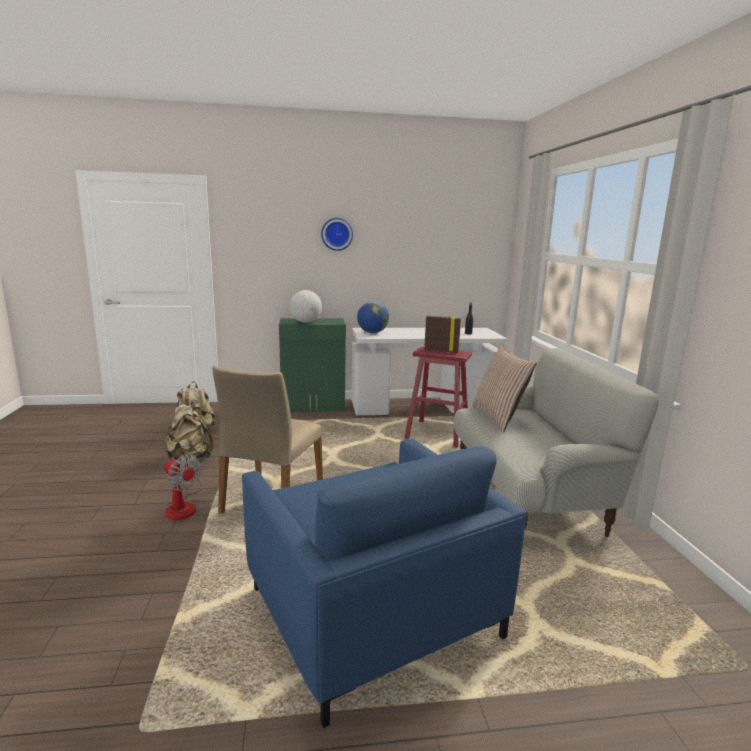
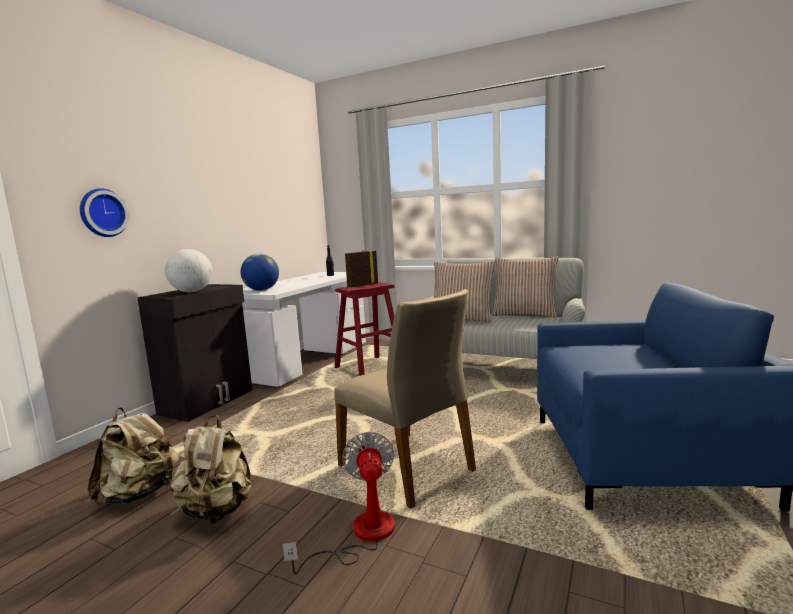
camera: 55 degrees left, 5 degrees down
(183, 506) = (361, 535): fan -> fan turned 75 degrees counterclockwise
(313, 406) = (208, 401): green cabinet -> black cabinet
(337, 234) = (186, 179): wall clock -> wall clock (102, 213)
(569, 442) = (524, 314): none -> pillow

